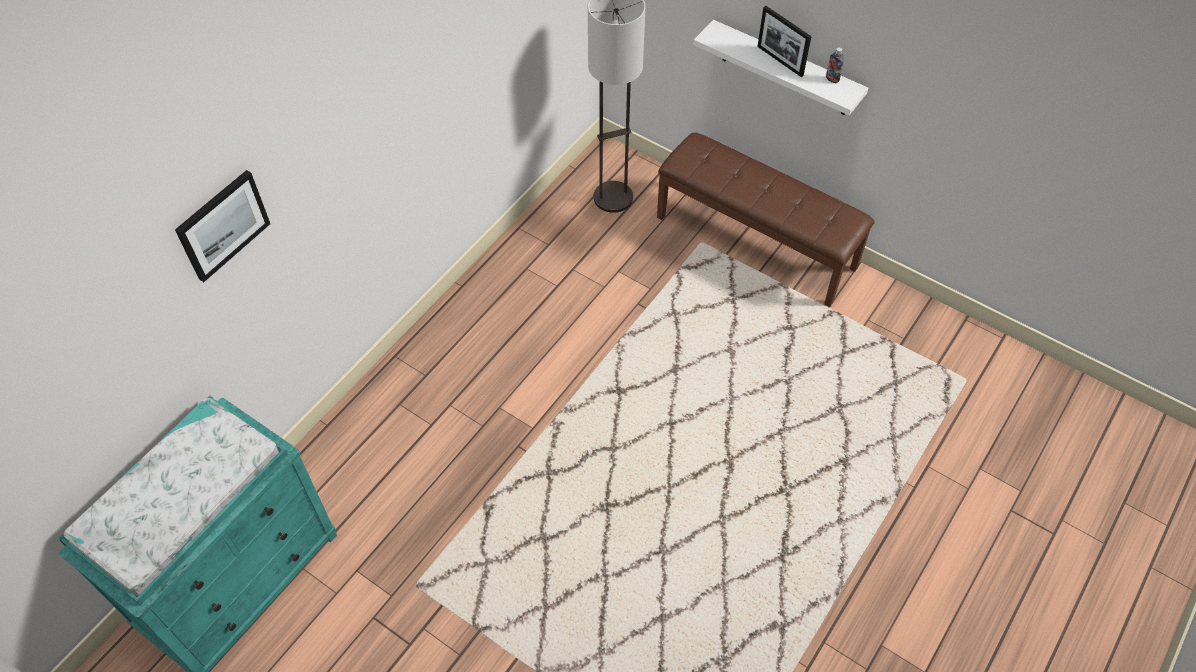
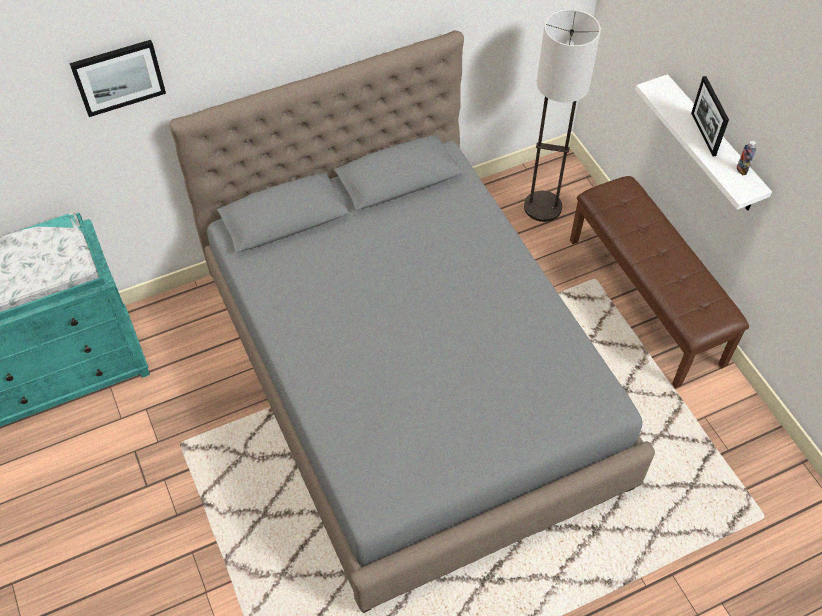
camera: 30 degrees right, 0 degrees up
(596, 409) = (410, 377): none -> grey bed

